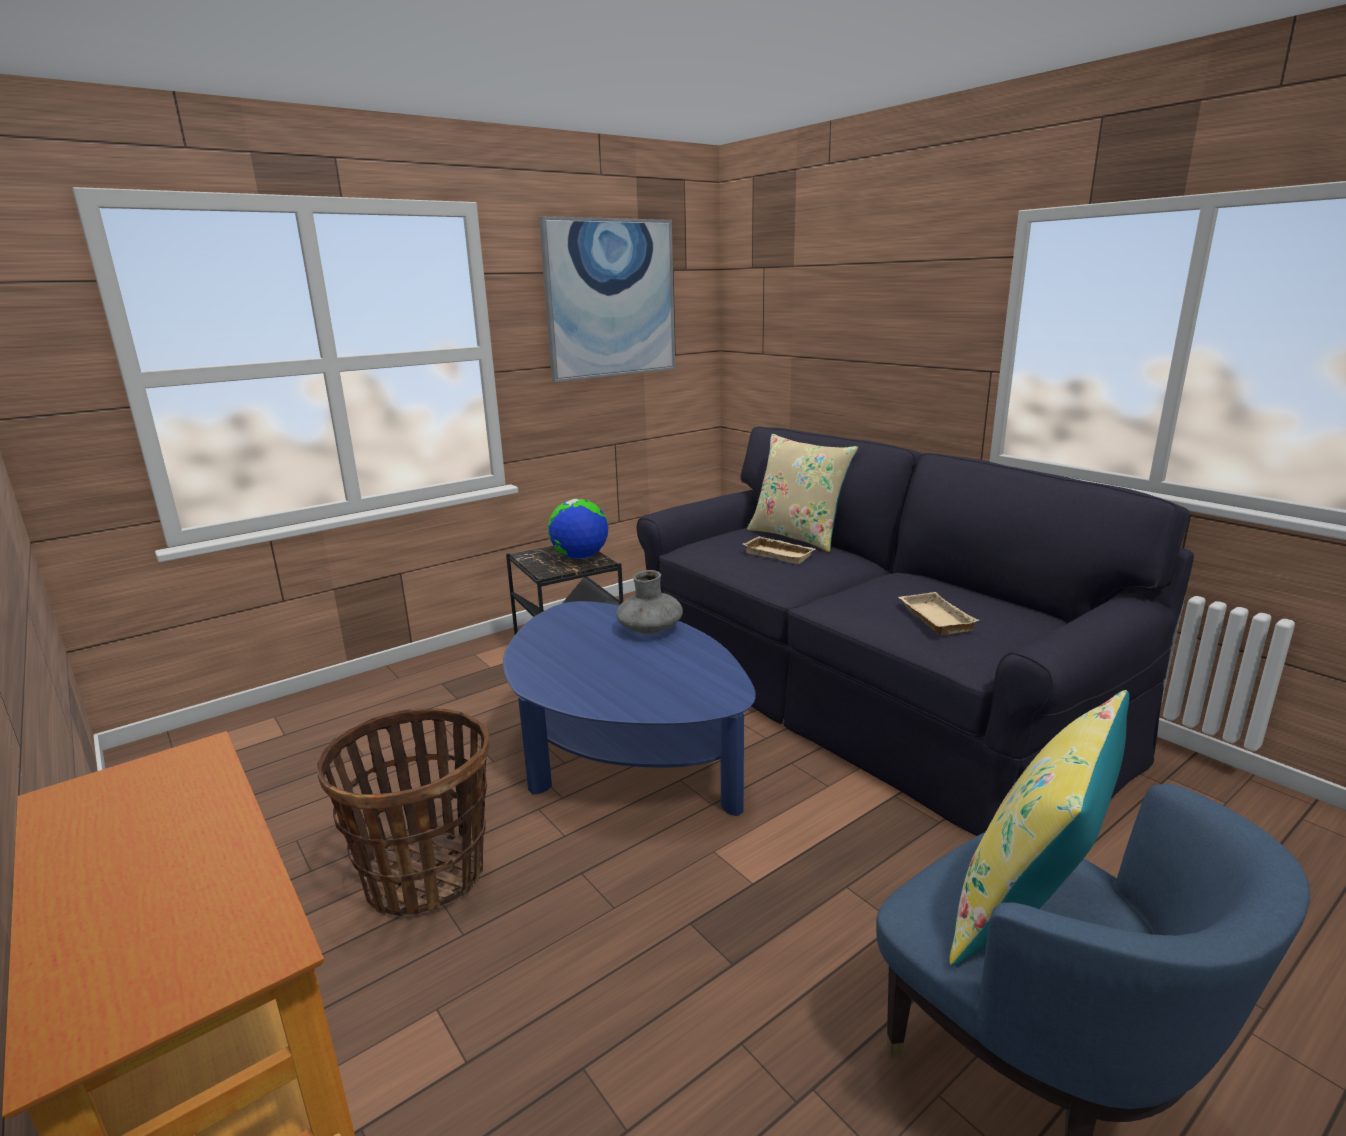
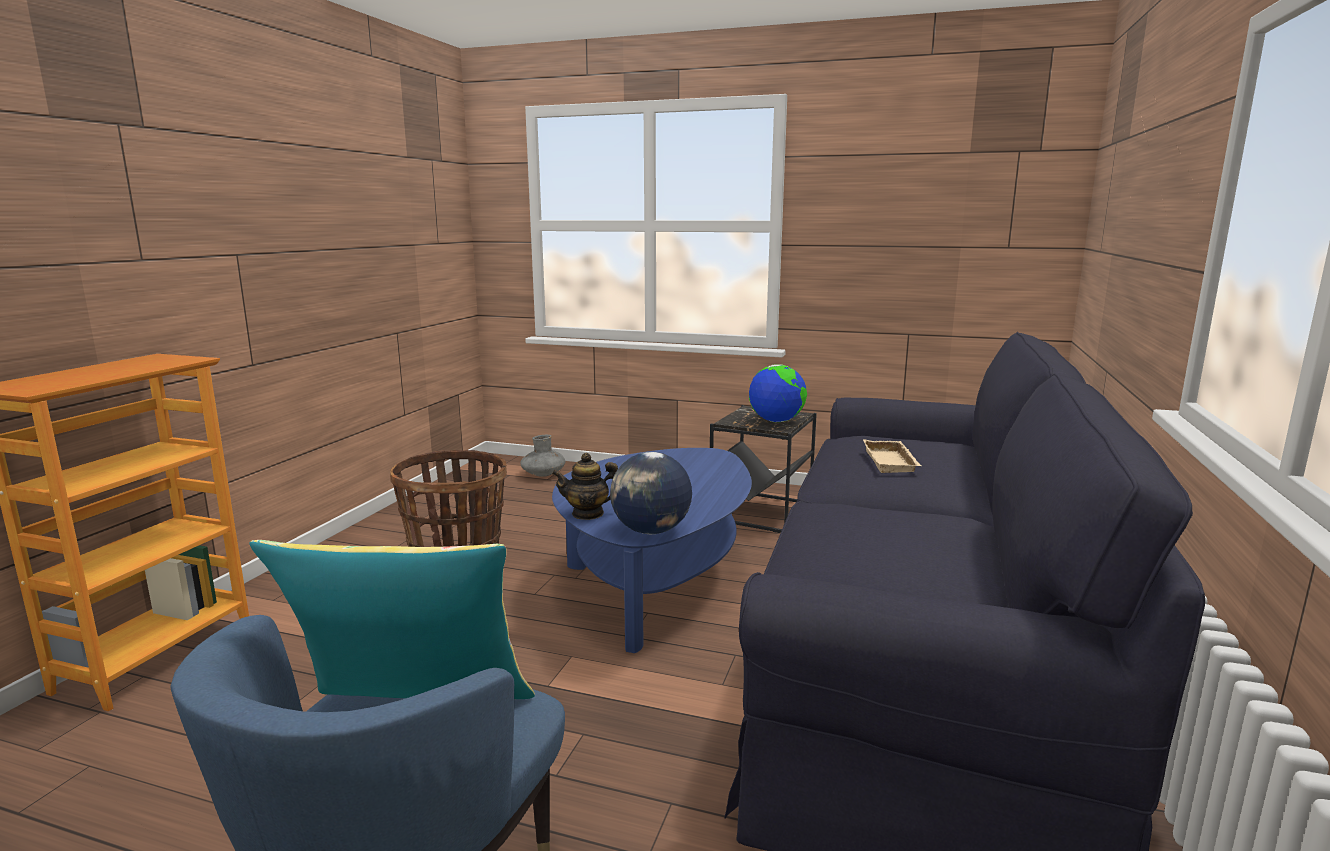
camera: 55 degrees right, 5 degrees down
(611, 299) = (923, 182): picture -> none
(646, 708) = (588, 514): none -> teapot
(650, 629) = (717, 482): grey vase -> grey vase (543, 474)
(725, 690) = (651, 531): none -> globe
(798, 536) = (966, 460): beige pillow -> none
(933, 618) = (850, 547): beige tray -> none

